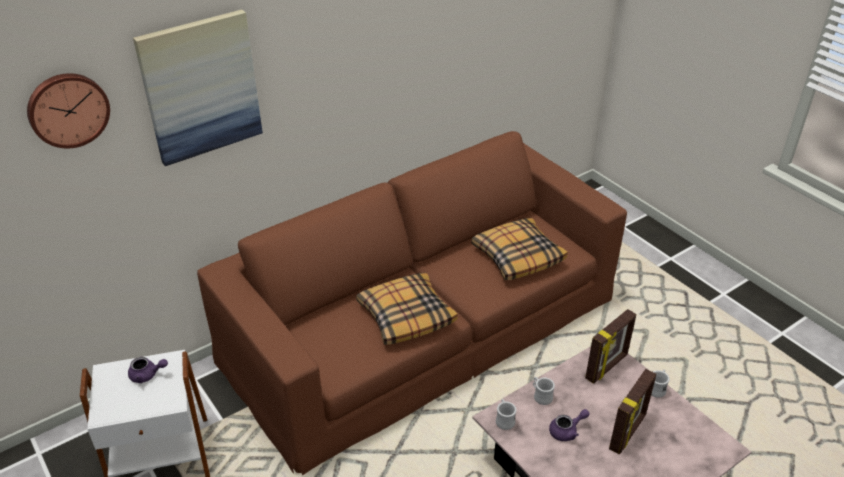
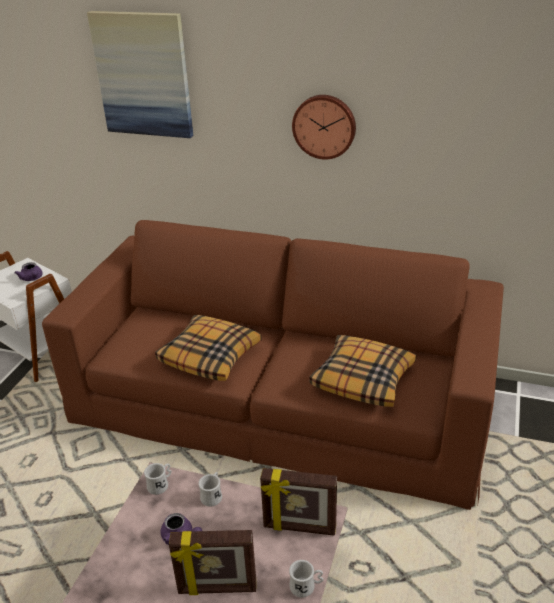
camera: 55 degrees right, 5 degrees down
(68, 109) = (45, 54): wall clock -> wall clock (324, 126)

